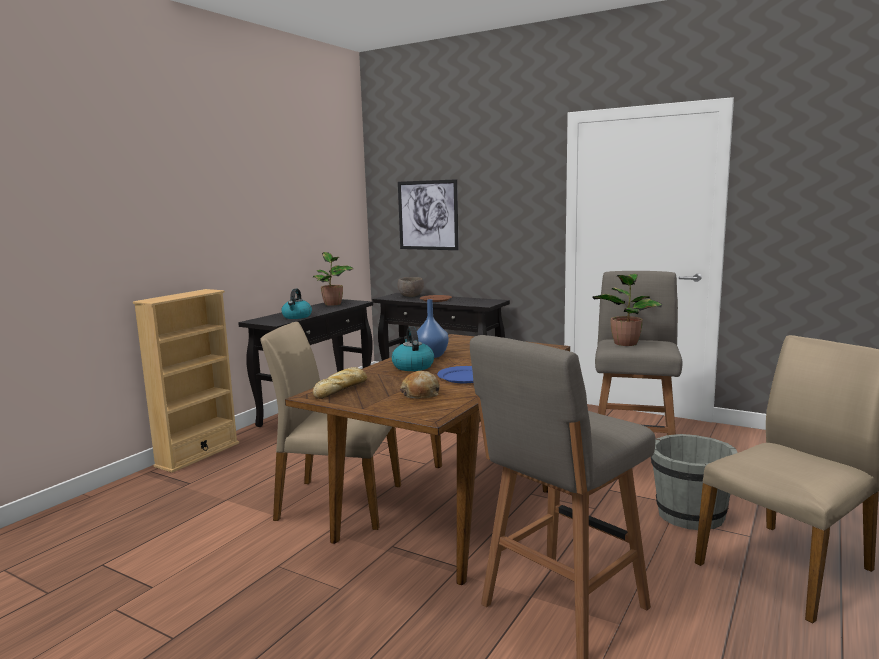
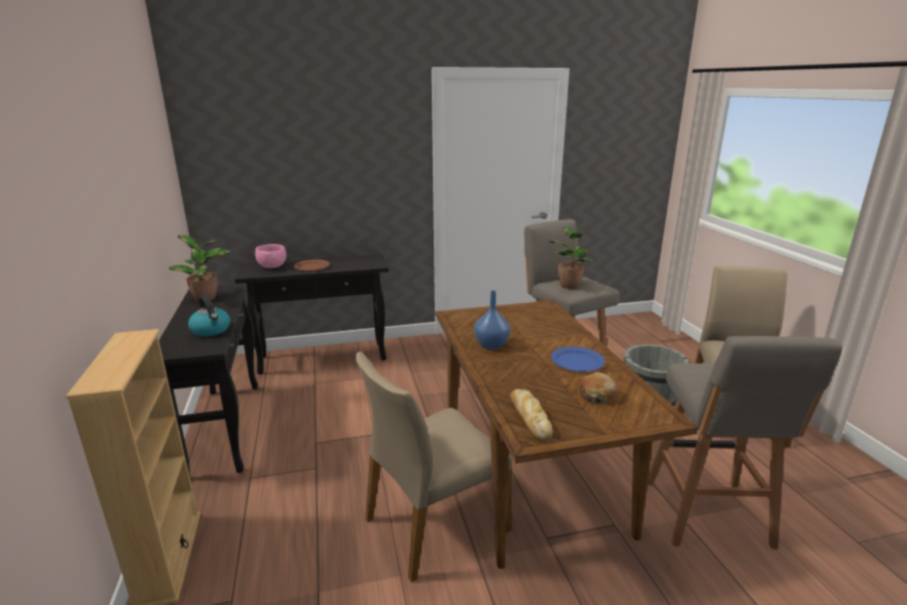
camera: 45 degrees left, 10 degrees up
(410, 296) = (272, 267): brown bowl -> pink bowl
(412, 366) = (510, 364): kettle -> none
(428, 215) = (273, 172): picture -> none

